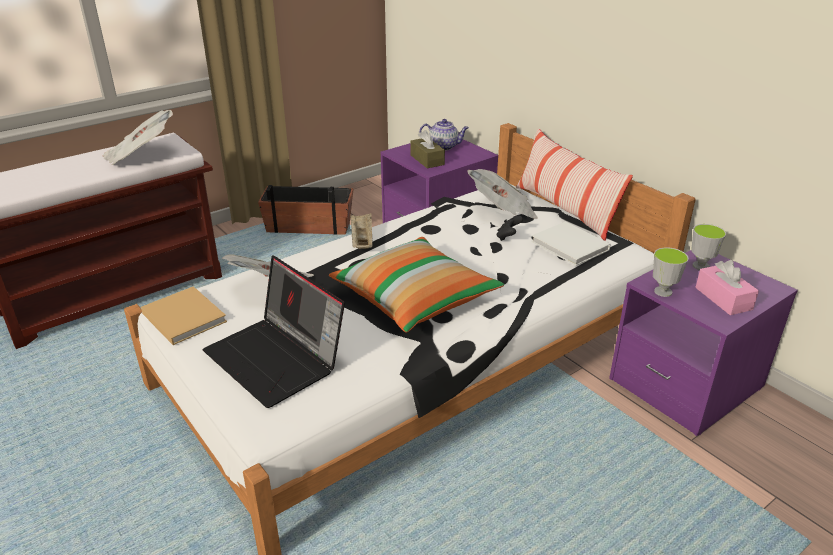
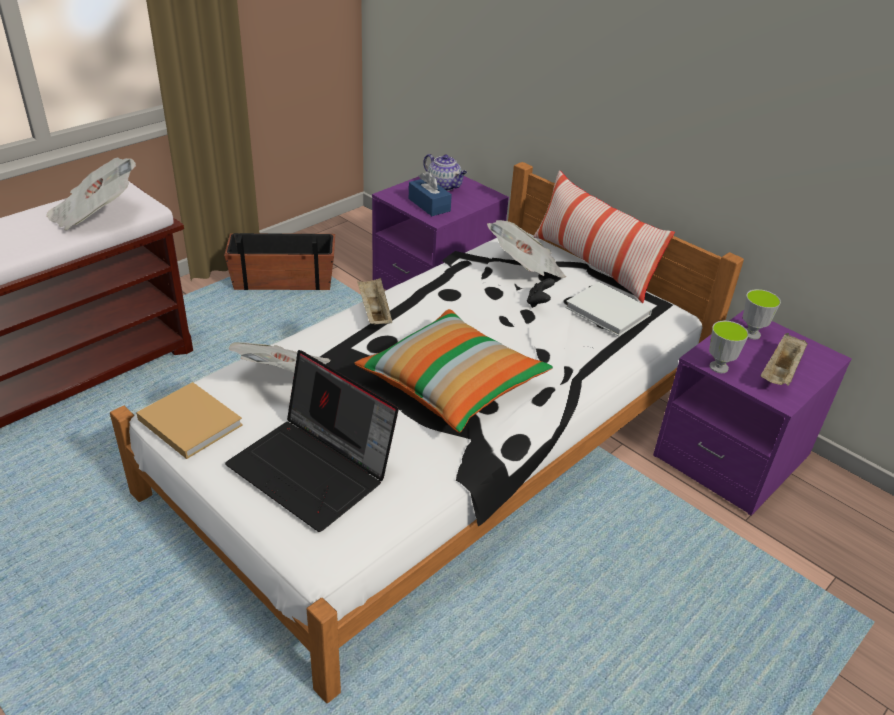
camera: 10 degrees left, 5 degrees up
(427, 160) = (429, 205): brown tissue box -> blue tissue box
(444, 146) = (444, 186): teapot -> teapot turned 45 degrees clockwise
(723, 298) = (780, 372): pink tissue box -> beige tray

